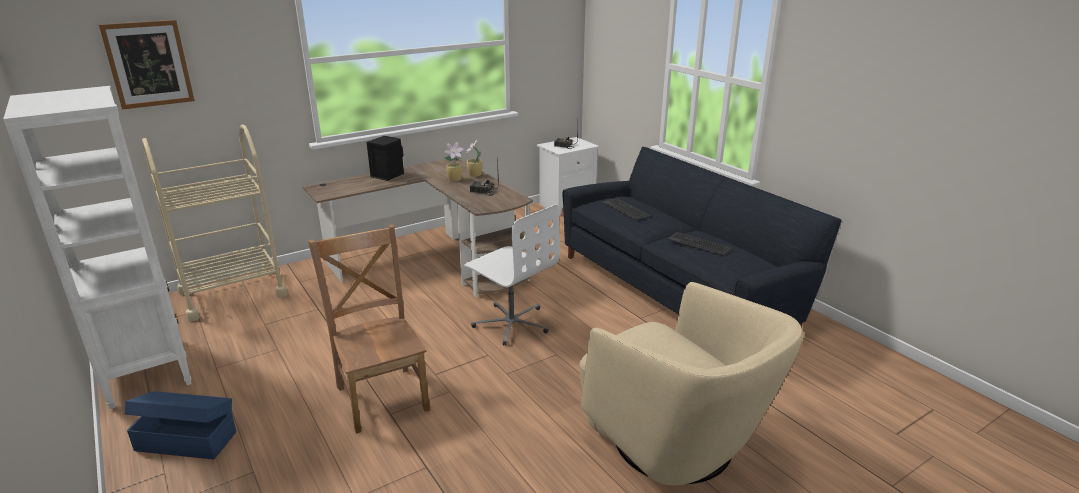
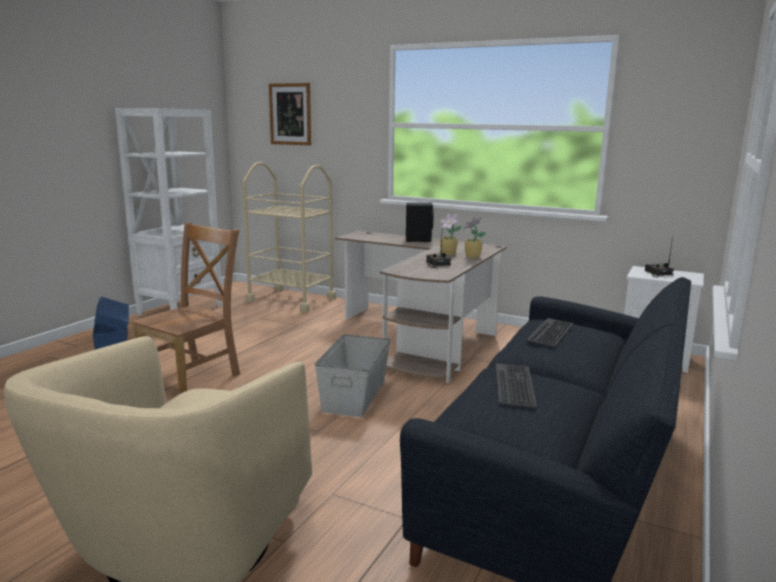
camera: 60 degrees right, 10 degrees down
(511, 323) = (353, 395): white office chair -> grey storage box

